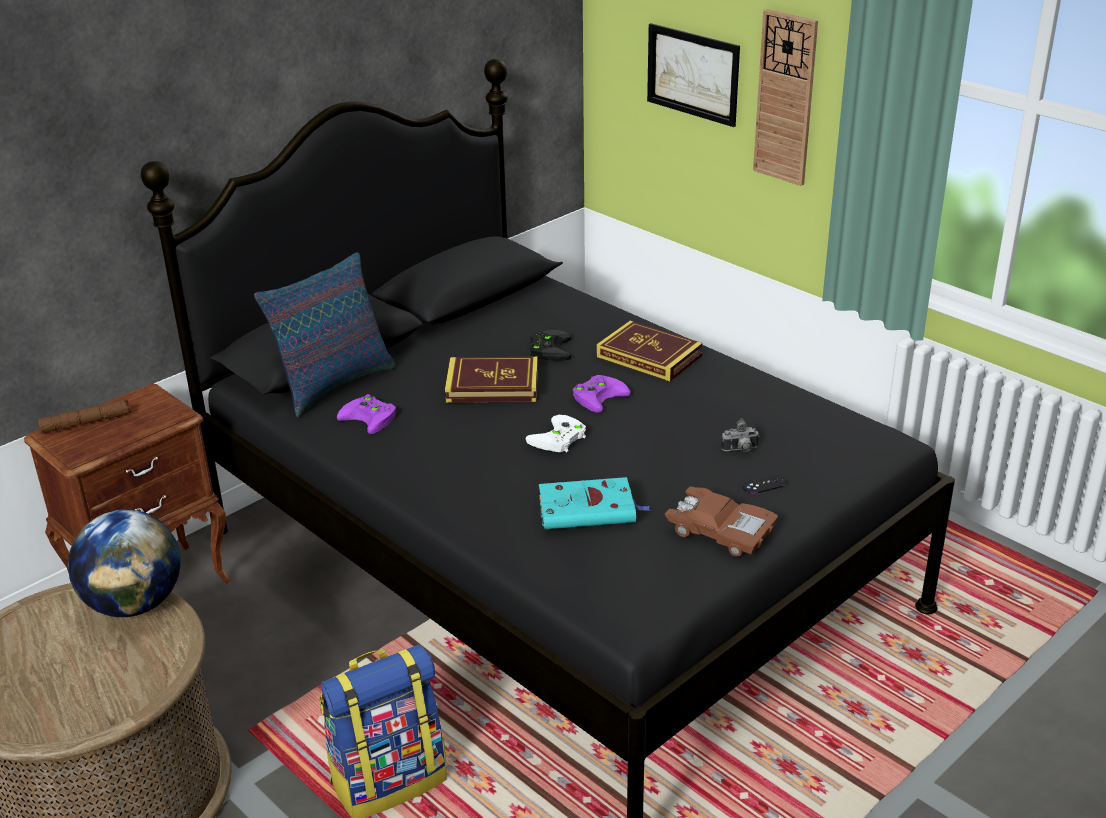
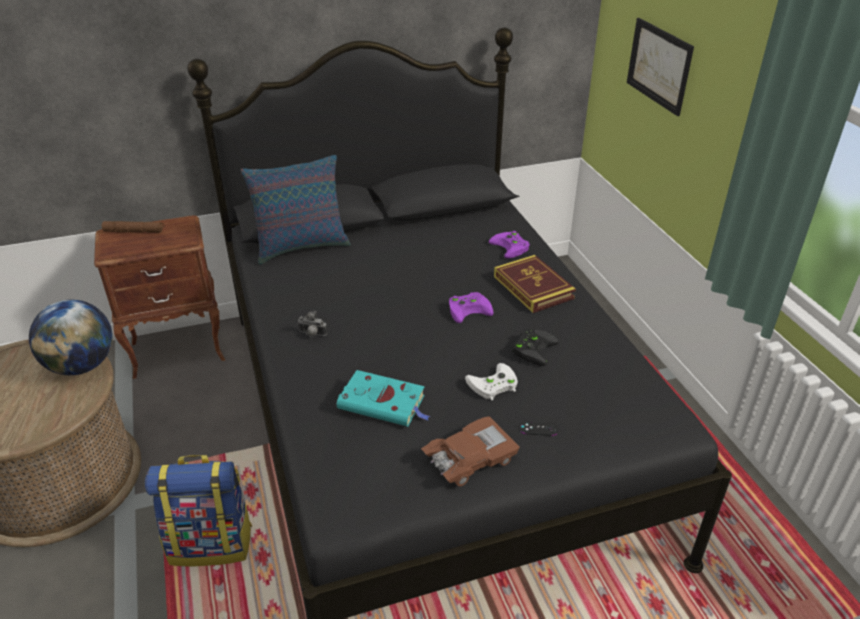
camera: 25 degrees right, 5 degrees up
(371, 417) = (304, 278): purple game controller -> purple game controller (512, 247)
(492, 385) = (402, 278): book -> none
(548, 348) = (464, 260): black game controller -> black game controller (533, 348)
(558, 439) = (411, 336): white game controller -> white game controller (492, 385)
(720, 531) = (469, 458): brown toy car -> brown toy car turned 90 degrees counterclockwise
(740, 450) = (542, 390): camera -> camera (312, 334)
(785, 98) = (717, 99): wall clock -> none

